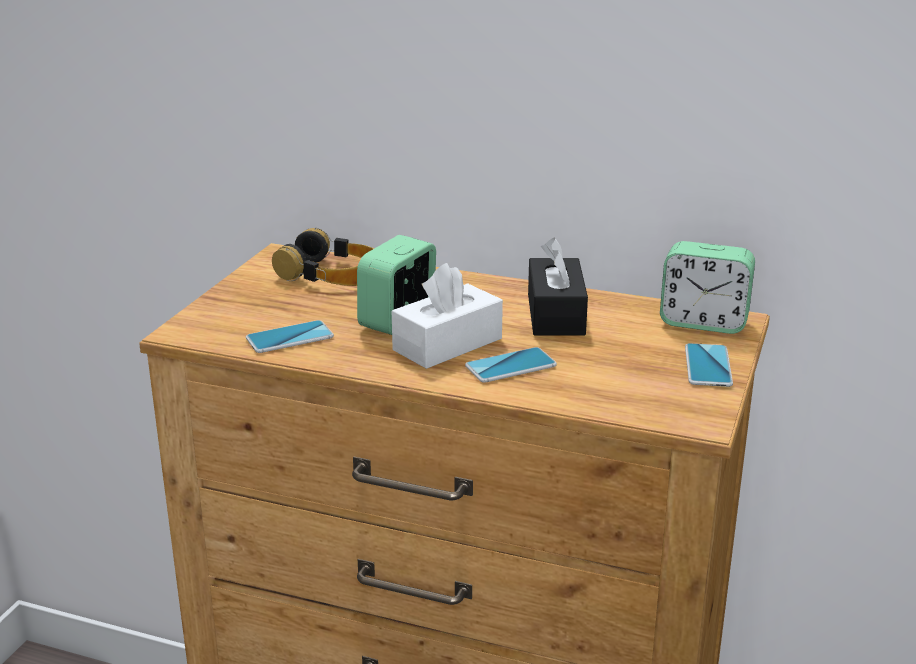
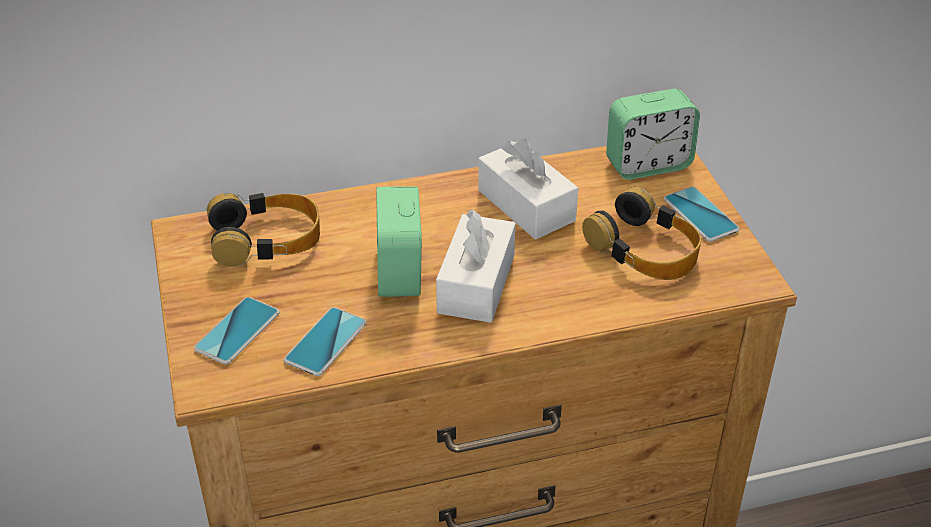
camera: 35 degrees left, 15 degrees up
(510, 366) = (555, 286): phone -> phone (237, 331)
(555, 314) = (526, 205): black tissue box -> white tissue box
(622, 370) = (644, 249): none -> headphones

